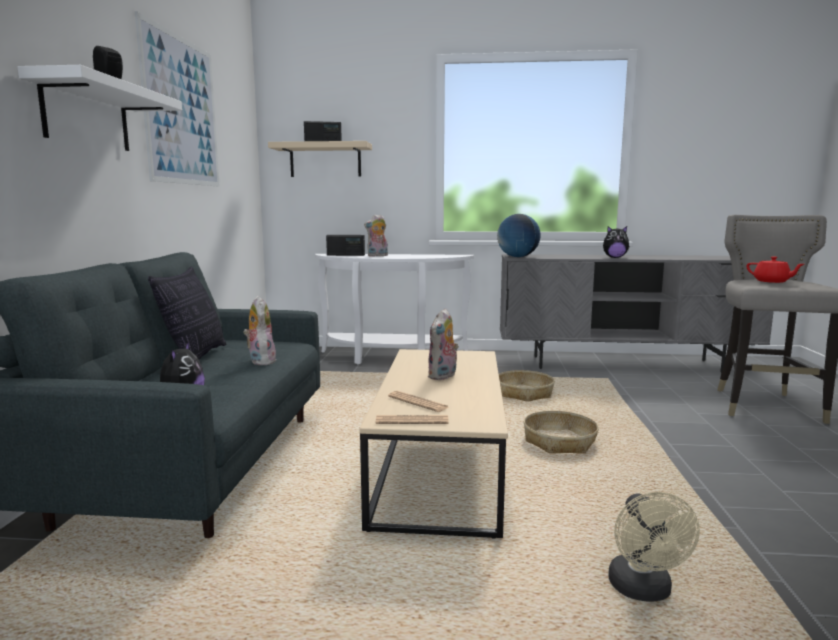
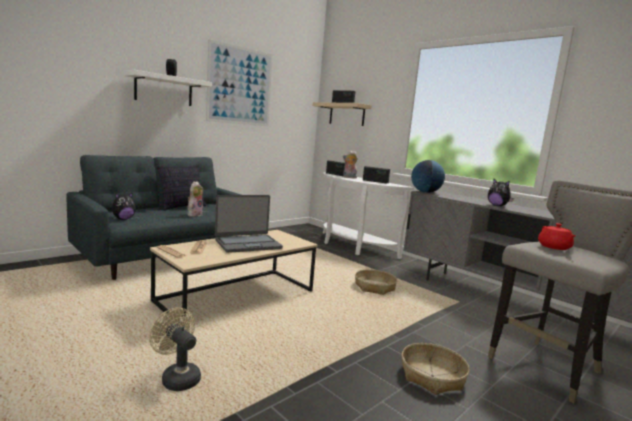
camera: 40 degrees right, 0 degrees up
(420, 255) = (375, 181): none -> radio
(443, 376) = (247, 244): plush toy -> laptop
(560, 442) = (322, 314): basket -> basket (432, 376)
(643, 591) = (177, 377): beige fan -> beige fan turned 90 degrees clockwise

